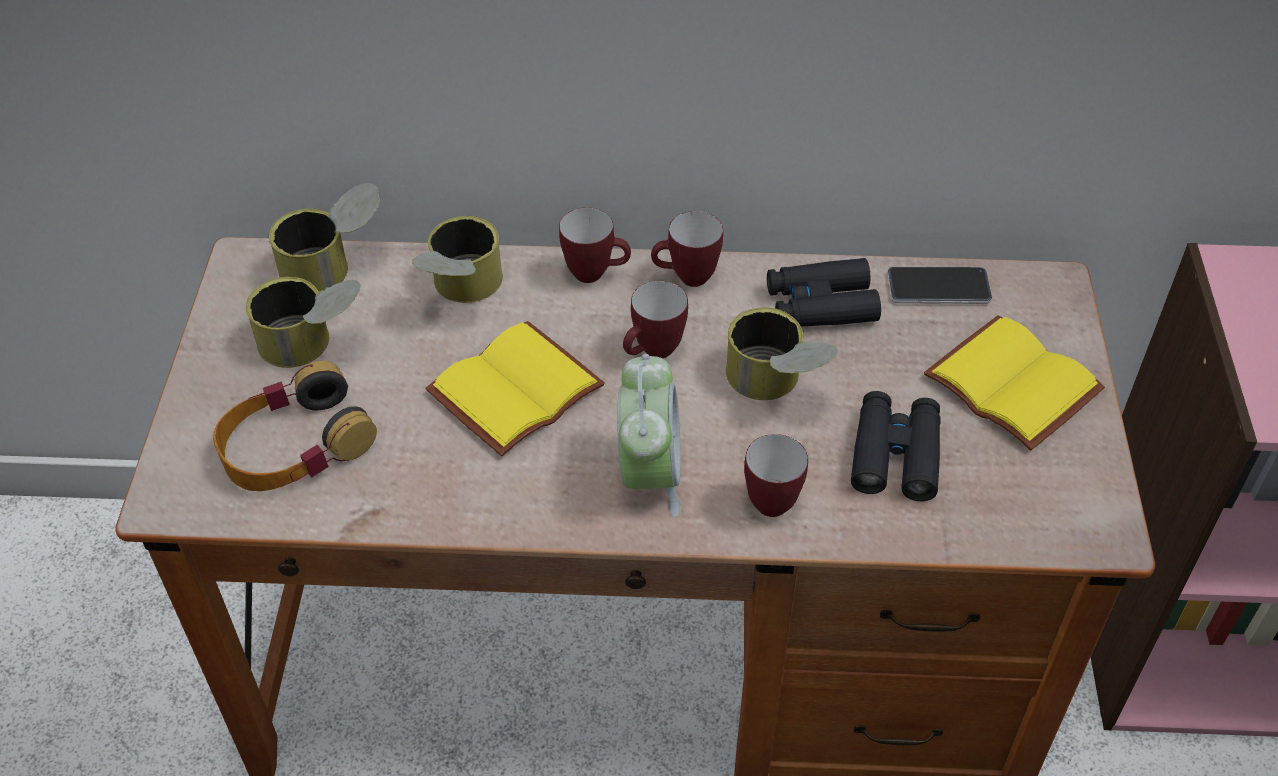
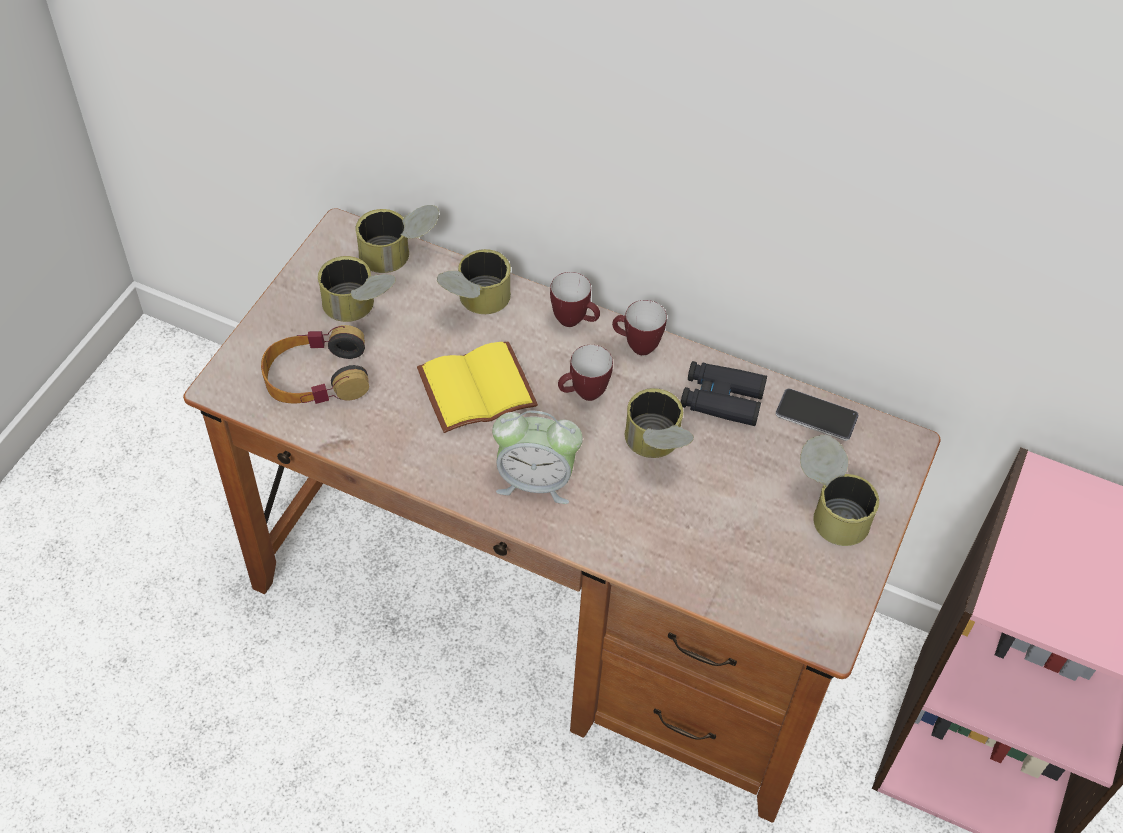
camera: 20 degrees right, 5 degrees up
(649, 475) = (535, 481): alarm clock -> alarm clock turned 75 degrees clockwise
(774, 498) = (611, 528): mug -> none
(895, 454) = (712, 528): black binoculars -> none
(1017, 384) = (830, 508): yellow book -> can

